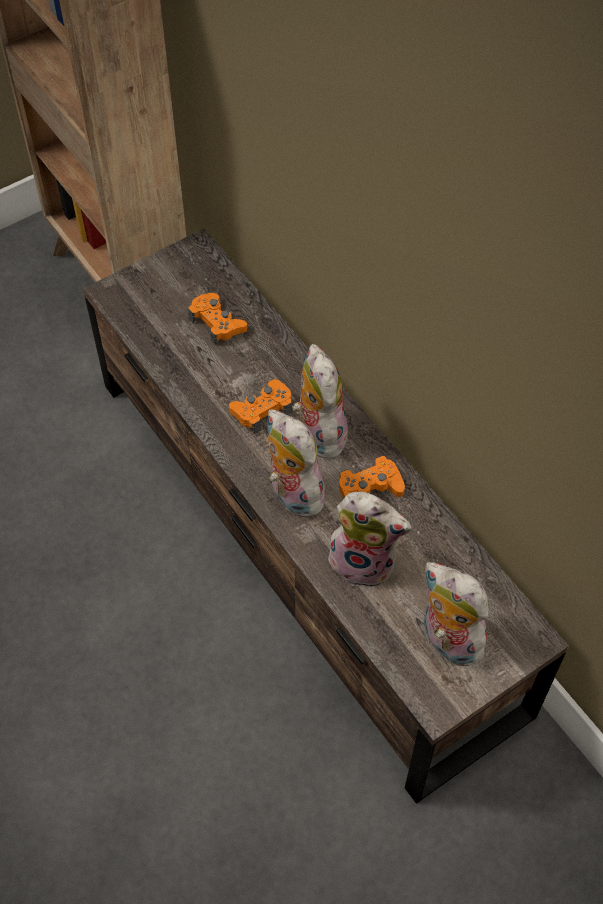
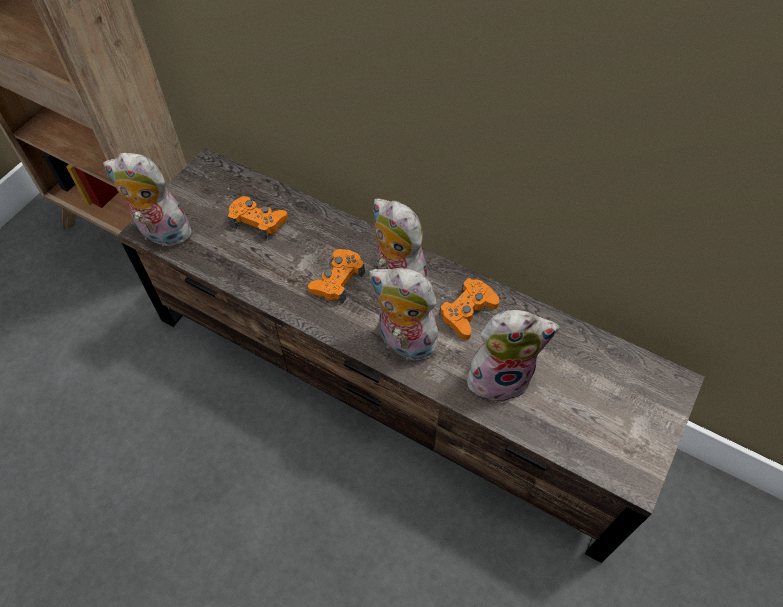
camera: 25 degrees left, 0 degrees up
(447, 640) = (609, 416): plush toy -> plush toy (161, 233)

